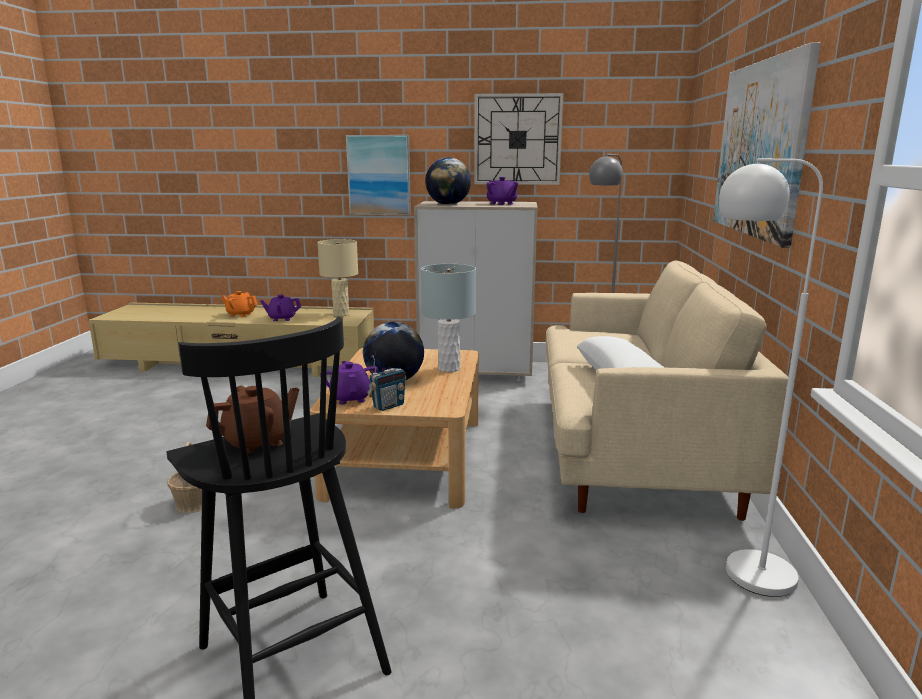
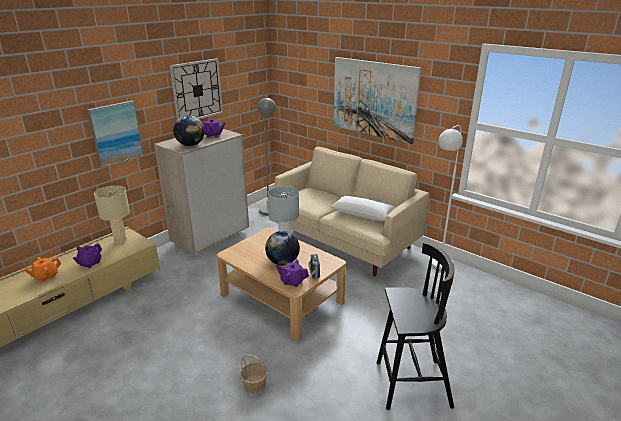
camera: 55 degrees left, 10 degrees up
(258, 442) = (407, 309): brown teapot -> none

